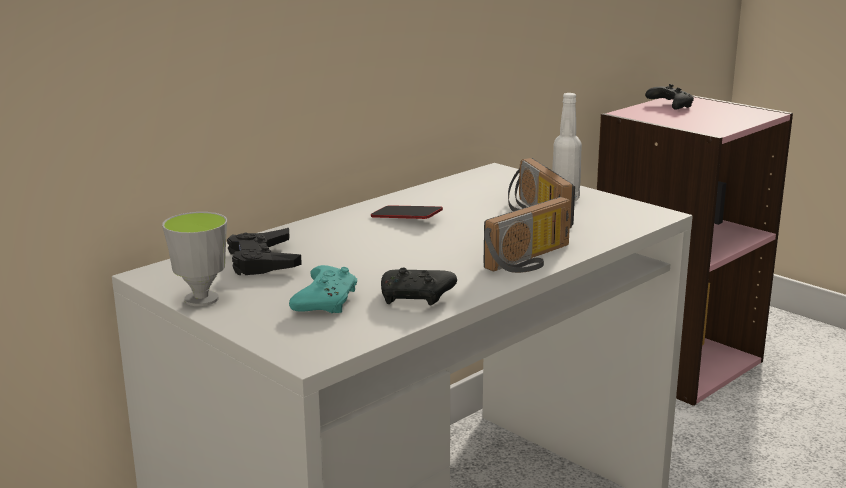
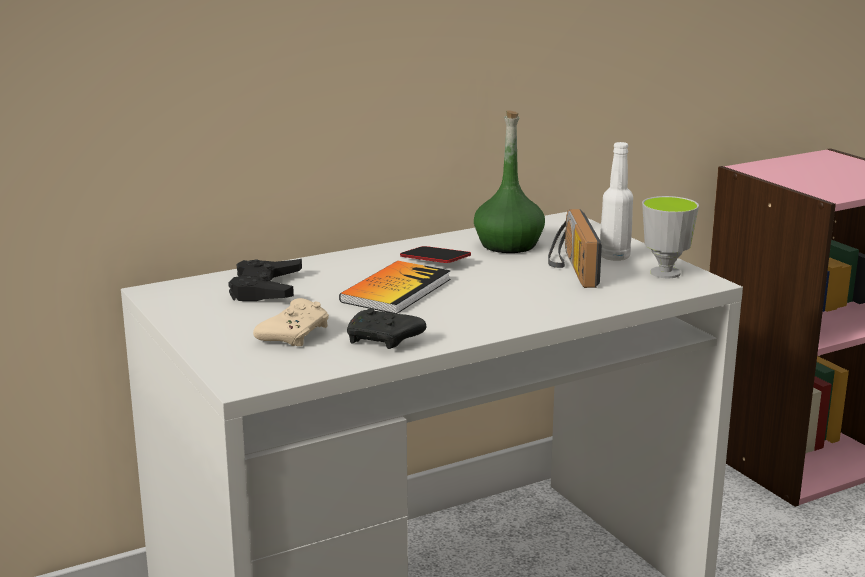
camera: 15 degrees right, 0 degrees up
(201, 299) = (184, 319): cup -> cup (665, 273)
(326, 302) = (295, 334): turquoise game controller -> beige game controller
(391, 249) = (396, 290): none -> book
(463, 197) = (509, 245): none -> green bottle
(532, 260) = (528, 316): radio -> none
(669, 106) = (806, 163): black game controller -> none

